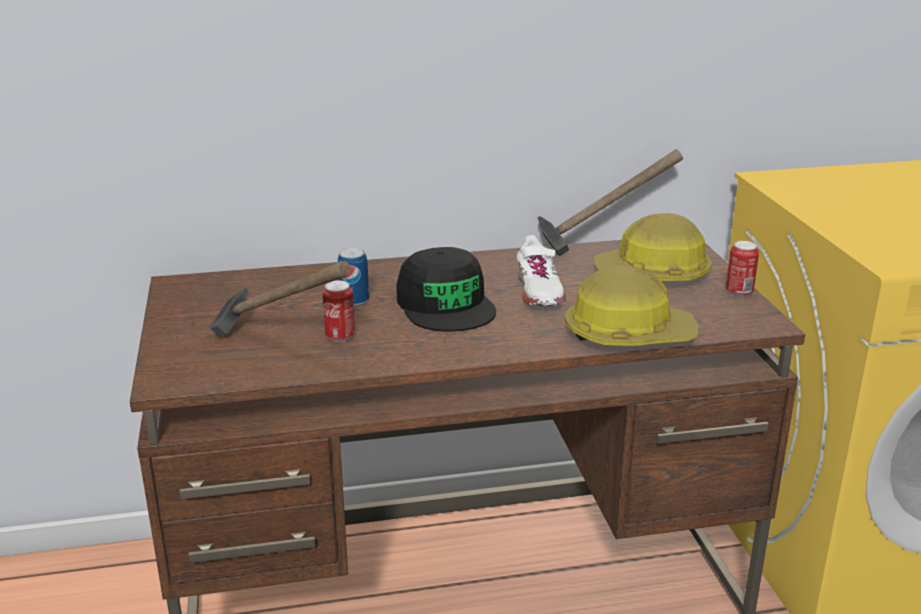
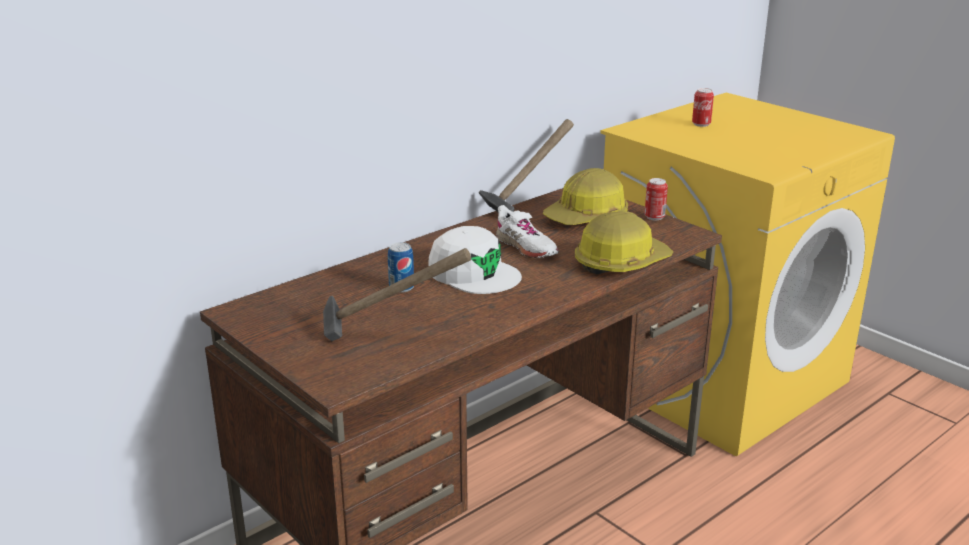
camera: 30 degrees left, 0 degrees up
(340, 336) = (427, 316): can -> can (701, 124)
(446, 305) = (474, 273): black cap -> white cap

